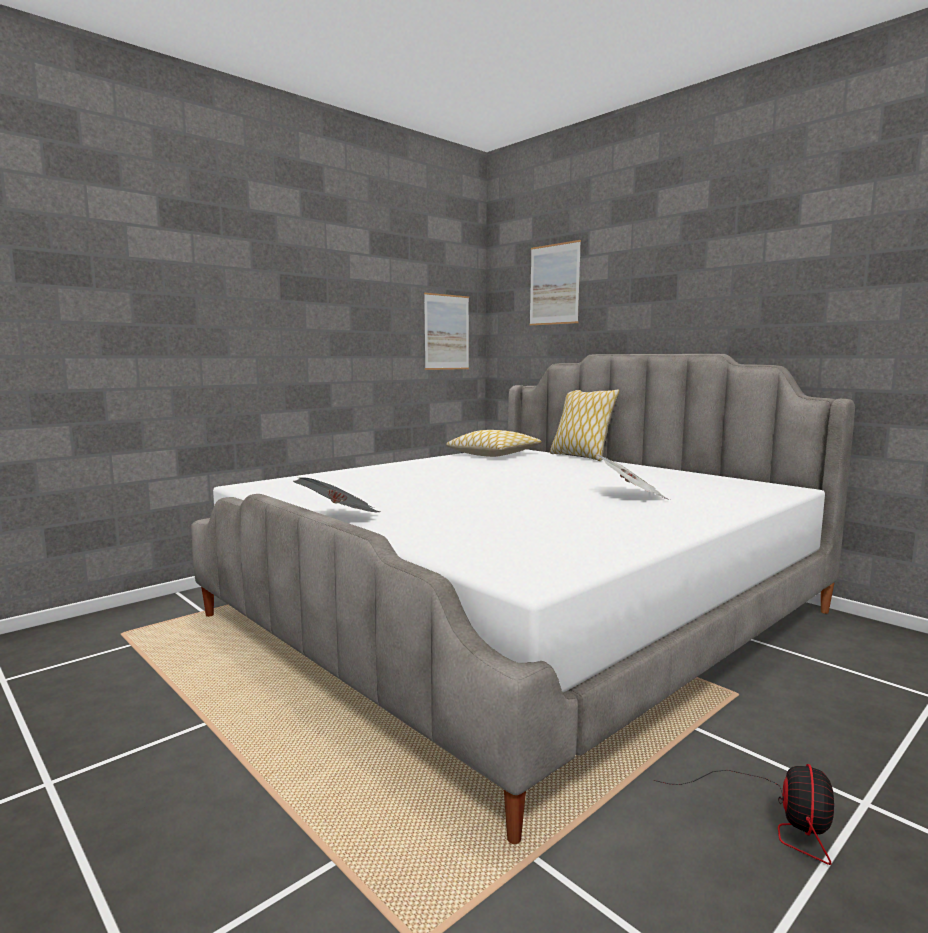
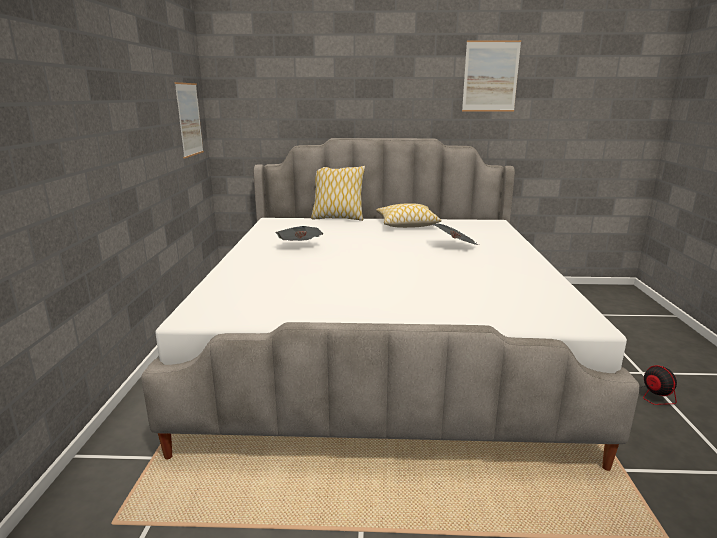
camera: 45 degrees left, 10 degrees up
(340, 518) = (375, 321): newspaper -> newspaper (300, 247)
(493, 454) = (278, 228): pillow -> pillow (406, 224)
(554, 284) = (282, 77): picture -> picture (490, 76)

